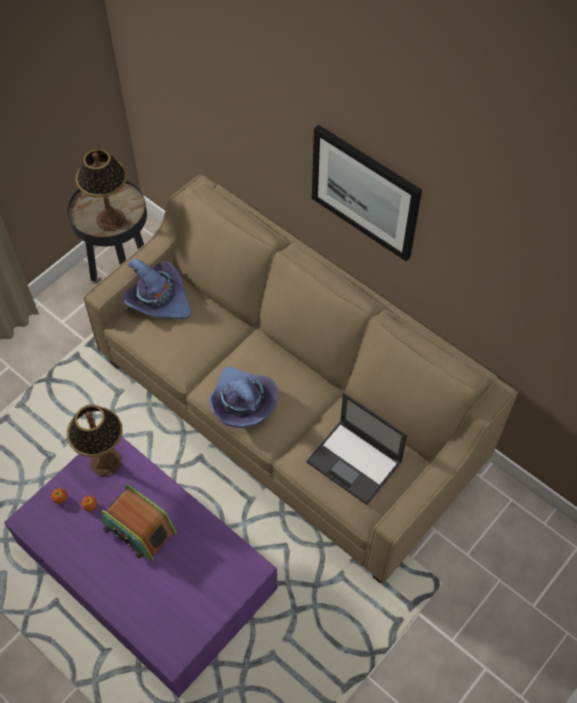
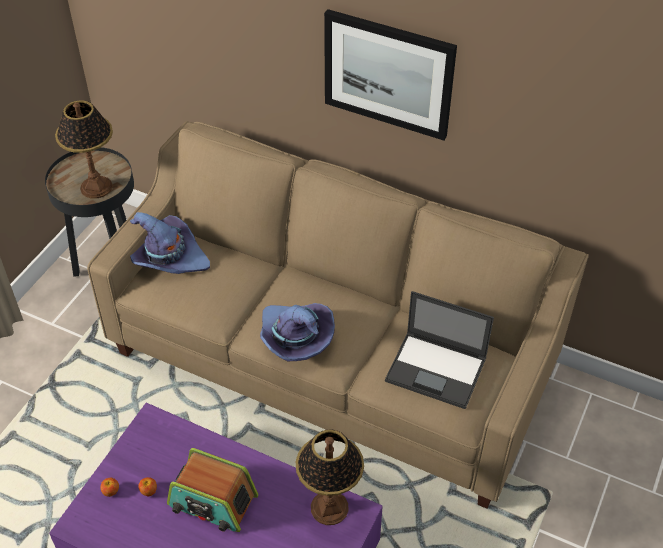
camera: 15 degrees left, 10 degrees down
(106, 462) = (153, 440): table lamp -> table lamp (330, 508)

